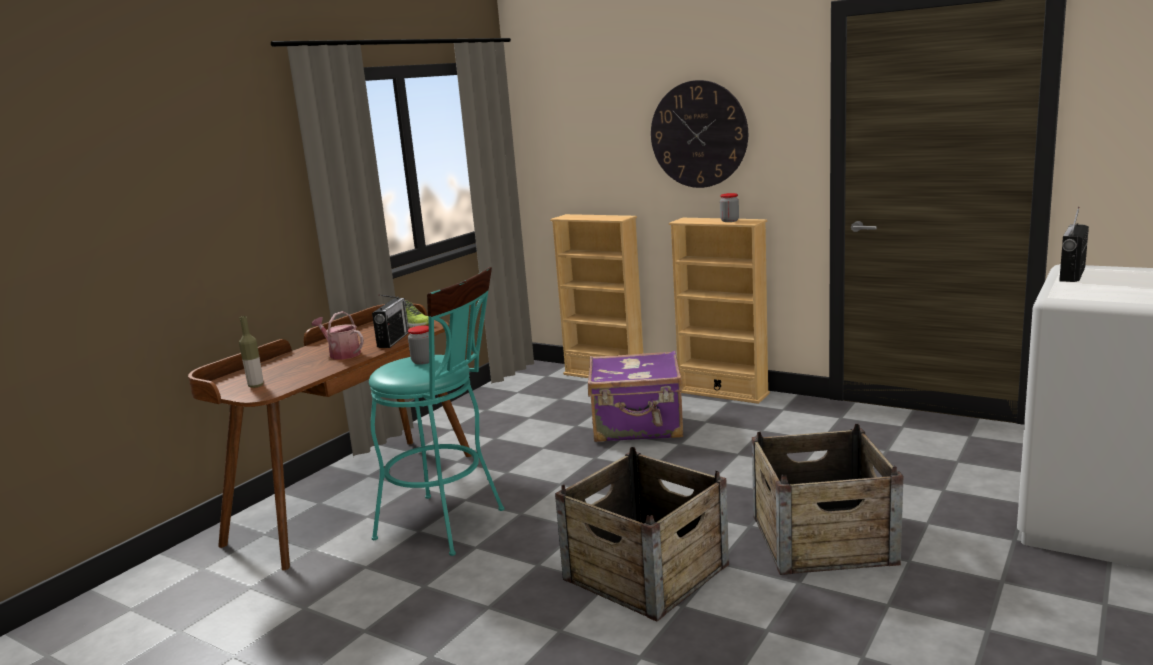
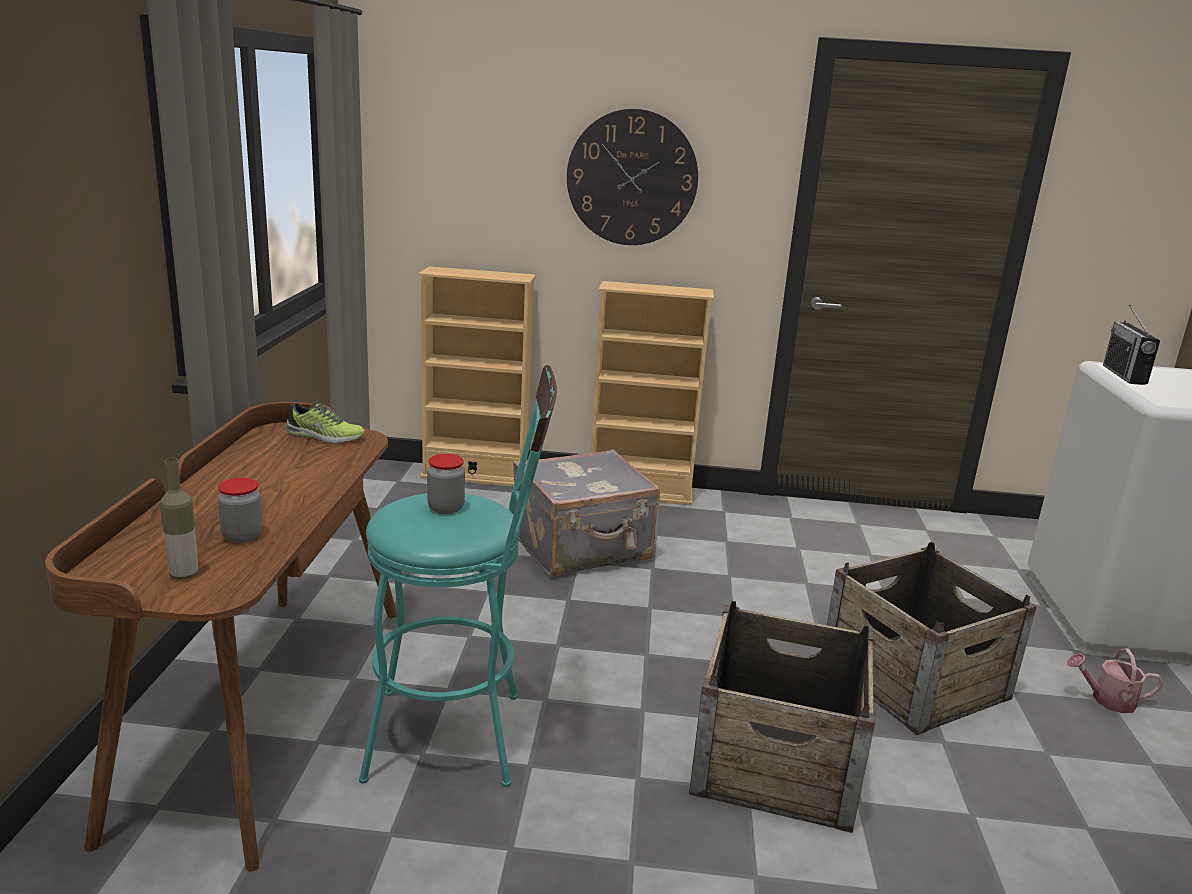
camera: 30 degrees left, 5 degrees up
(342, 354) = (272, 498): watering can -> watering can (1107, 700)
(393, 340) = (331, 467): radio -> none
(638, 427) = (582, 548): purple suitcase -> grey suitcase
(729, 221) = (674, 289): jar -> jar (242, 536)

